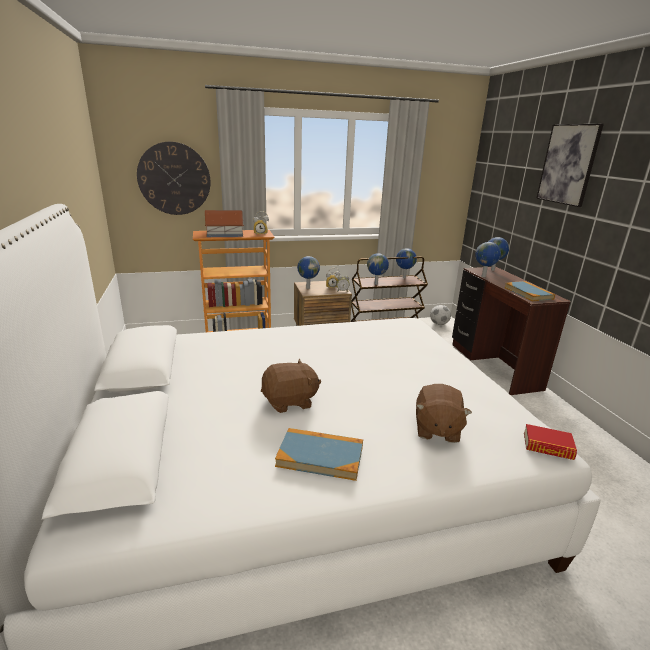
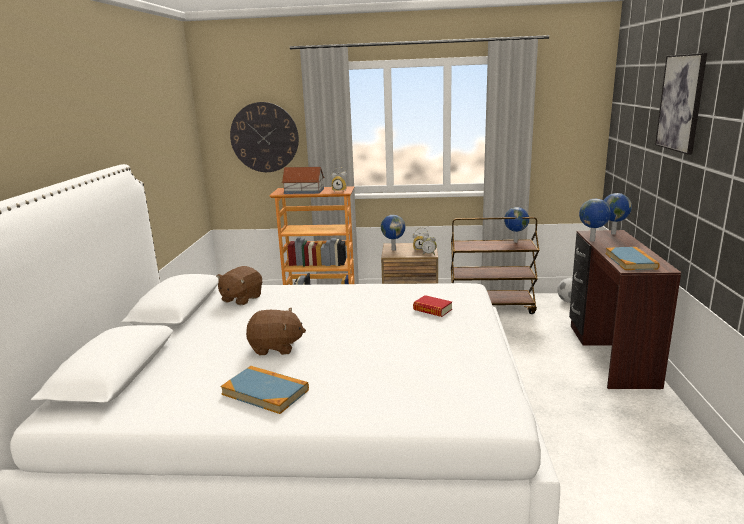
camera: 20 degrees right, 5 degrees down
(376, 284) = (475, 248): globe -> none
(436, 429) = (393, 385): brown plush toy -> brown plush toy (241, 299)
(547, 446) = (498, 413): book -> book (432, 310)

